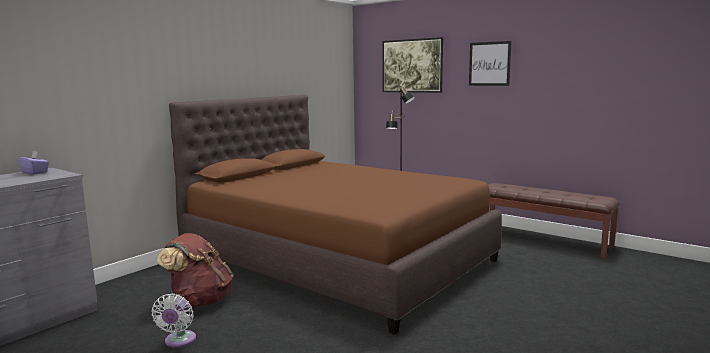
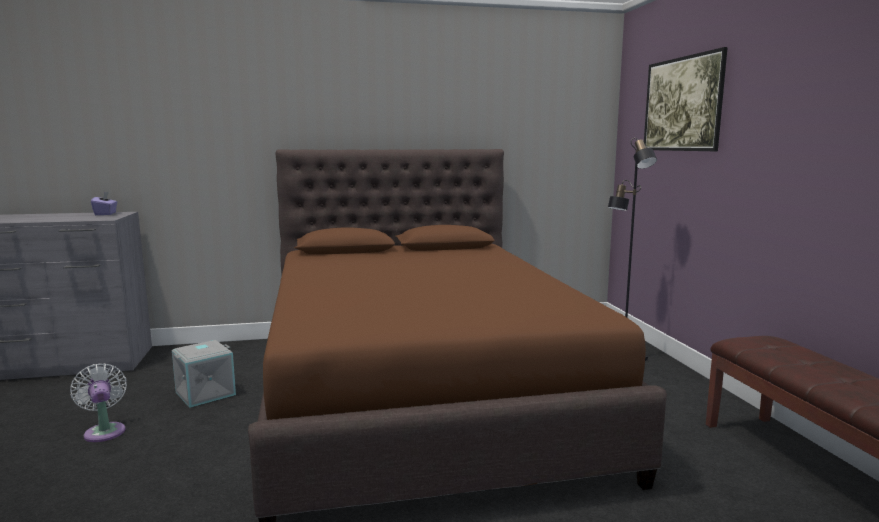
camera: 40 degrees right, 0 degrees up
(179, 341) = (104, 431): white fan -> white fan turned 105 degrees clockwise
(200, 301) = (205, 393): brown backpack -> grey storage box
(489, 63) = (795, 92): picture -> none

